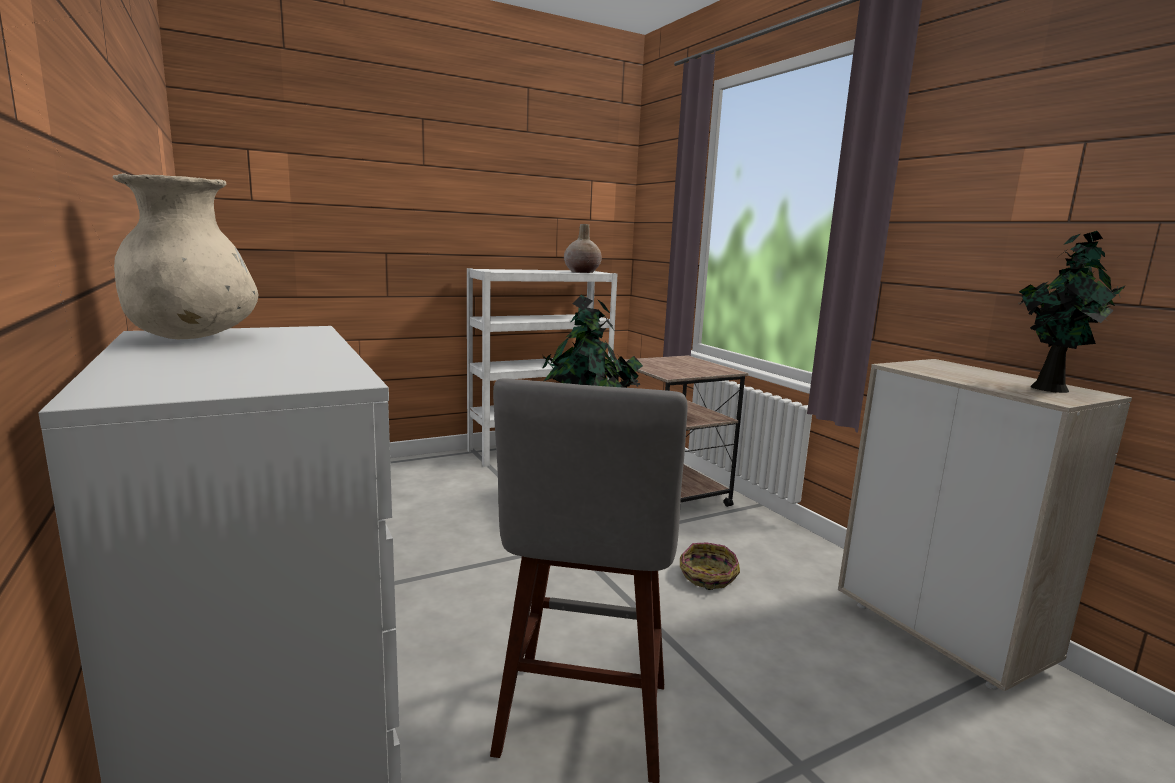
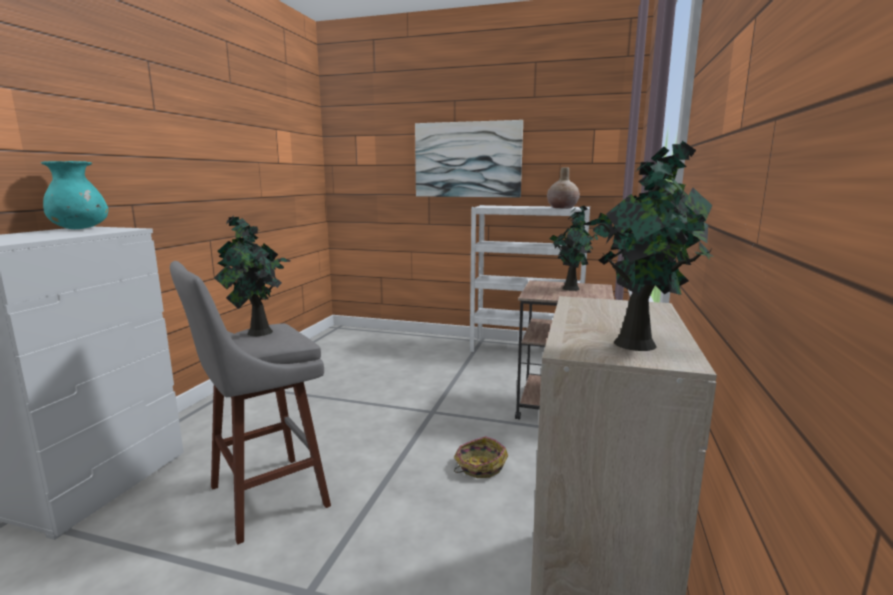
camera: 45 degrees right, 0 degrees up
(192, 337) = (80, 229): beige vase -> turquoise vase
(445, 205) = (467, 160): none -> picture
(674, 363) = (571, 288): none -> potted plant

